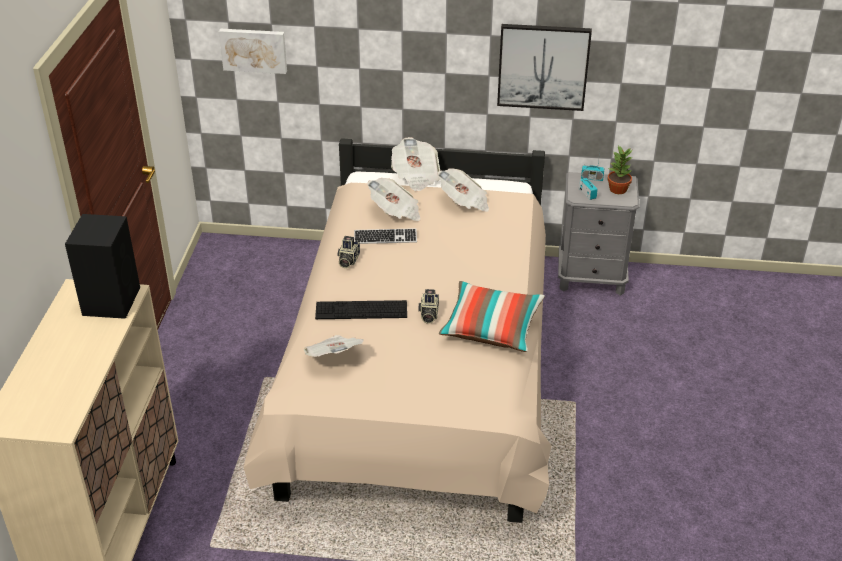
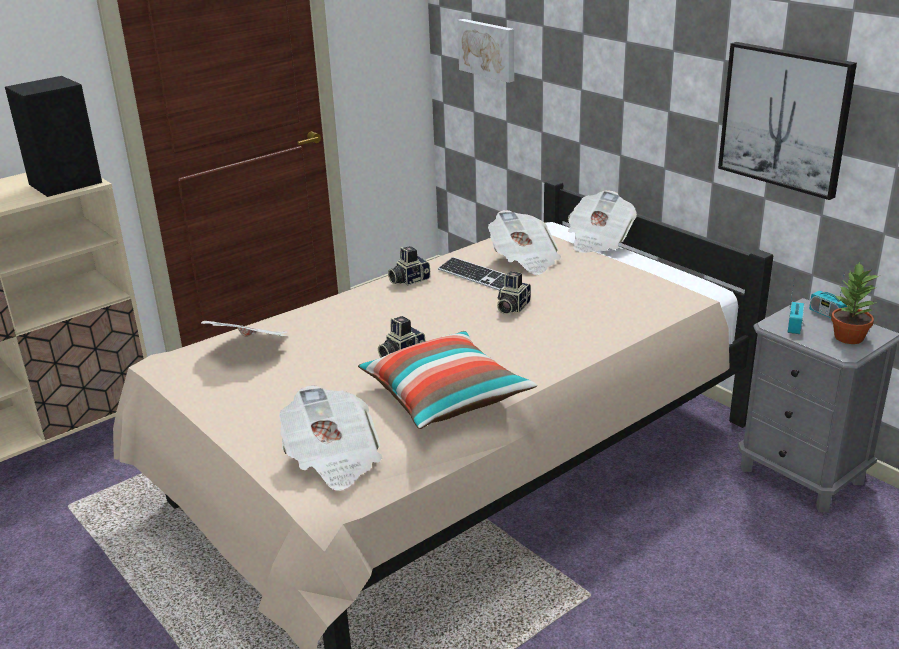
camera: 45 degrees right, 10 degrees down
(361, 310) = (346, 322): keyboard -> none
(440, 251) = (512, 307): none -> camera
(464, 202) = (613, 278): newspaper -> newspaper (333, 459)

